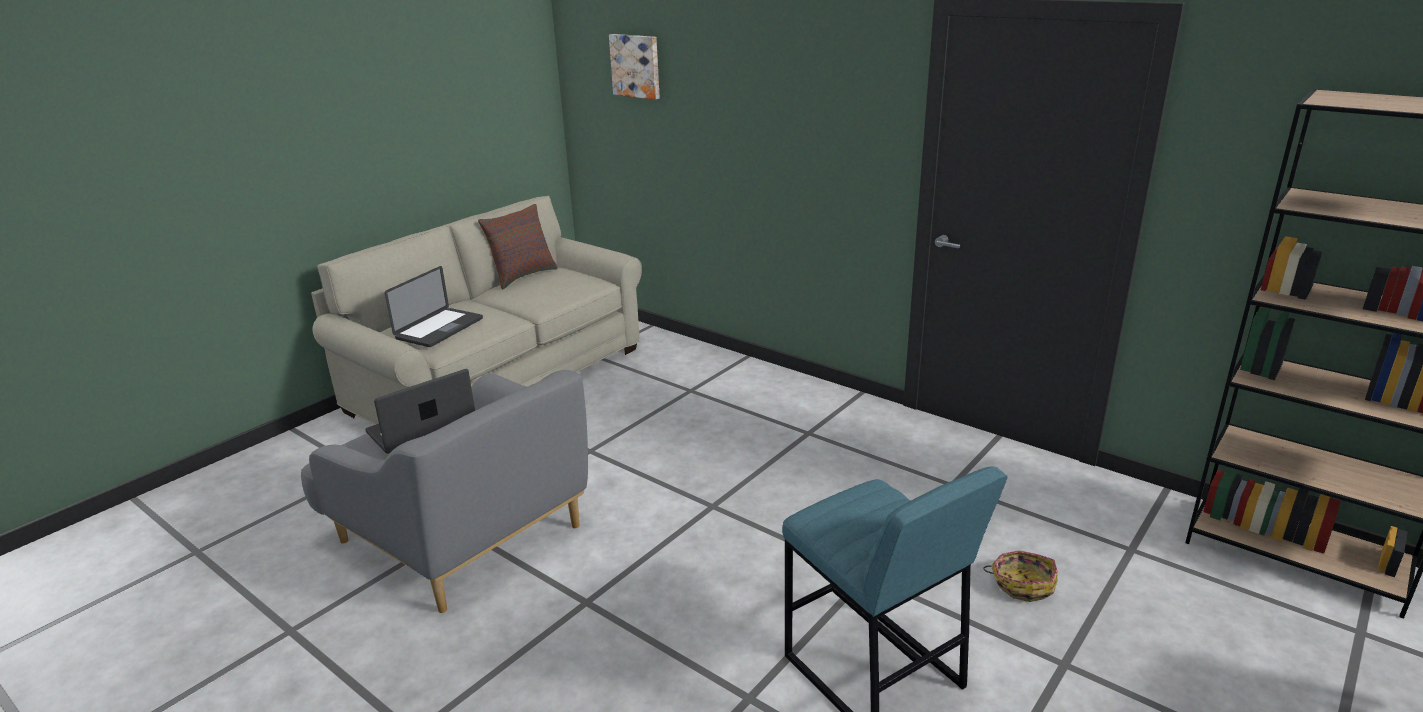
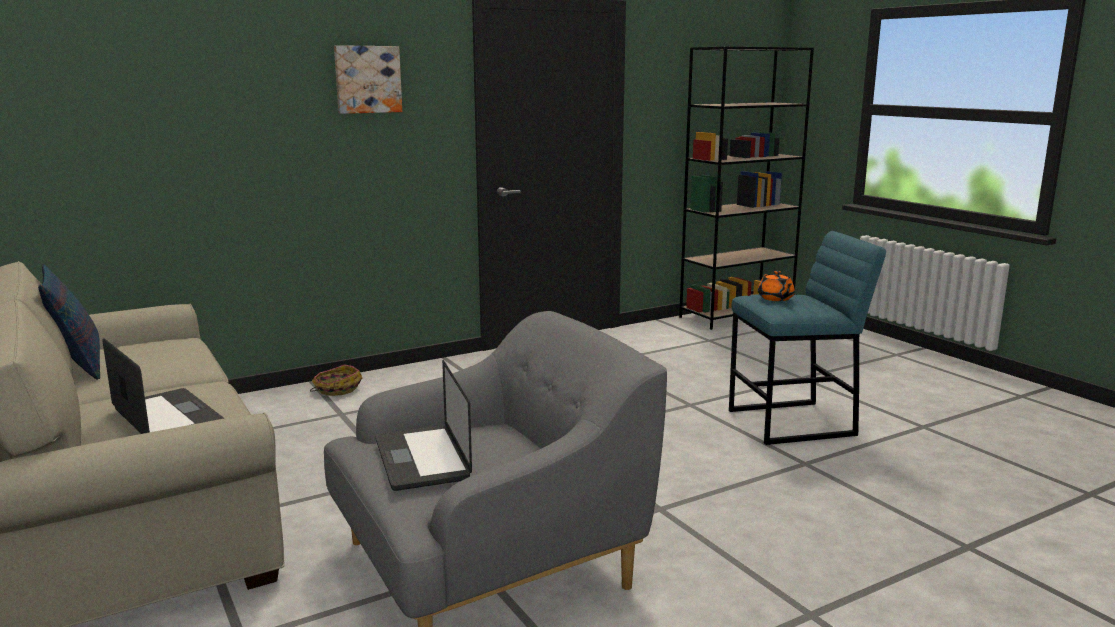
camera: 70 degrees left, 10 degrees down
(523, 277) = (79, 366): brown pillow -> blue pillow
(636, 66) = (111, 73): picture -> picture (367, 79)
(869, 506) = (775, 298): none -> orange teapot
(1022, 584) = (725, 369): basket -> basket (336, 389)

